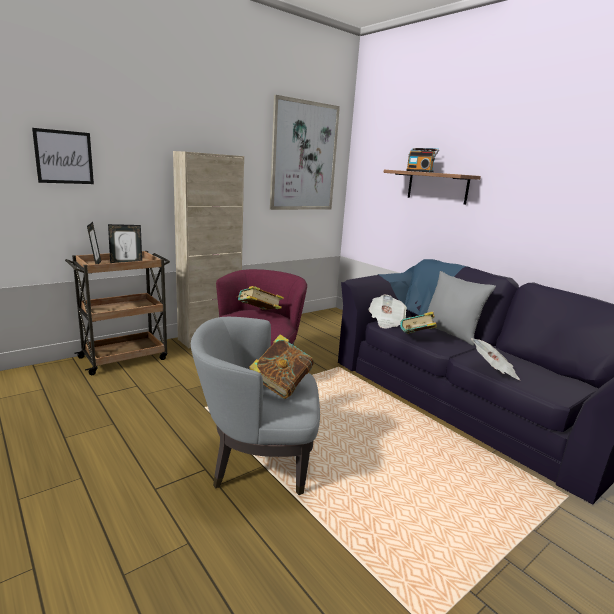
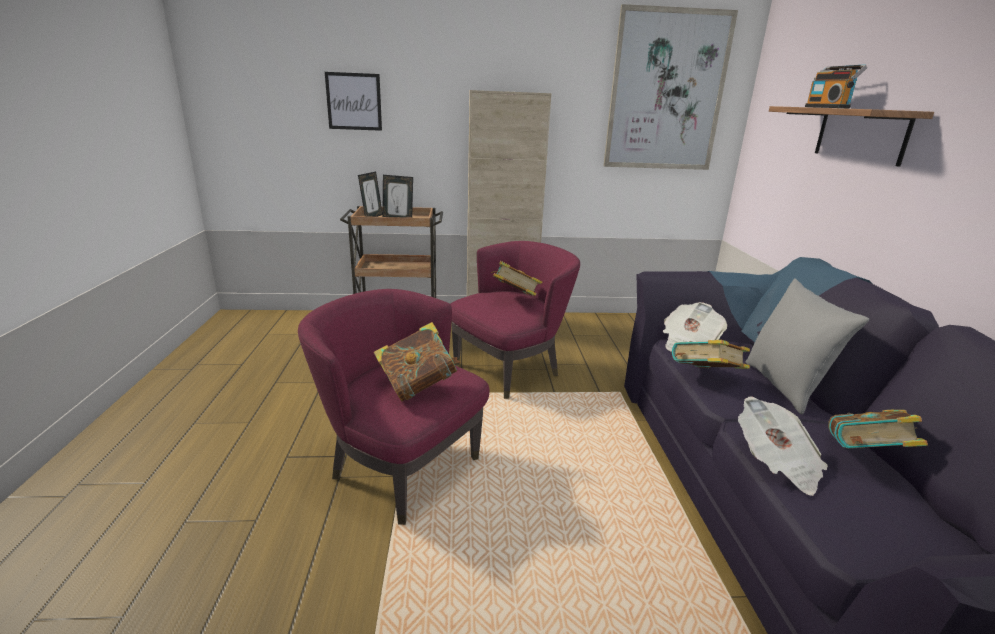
camera: 35 degrees right, 5 degrees up
(256, 460) = (401, 467): grey armchair -> purple armchair
(516, 357) = (864, 457): none -> book

